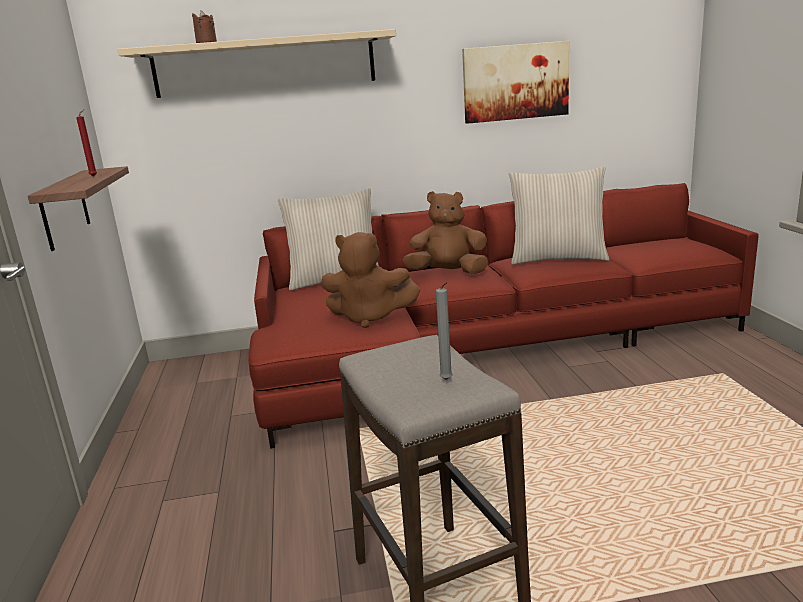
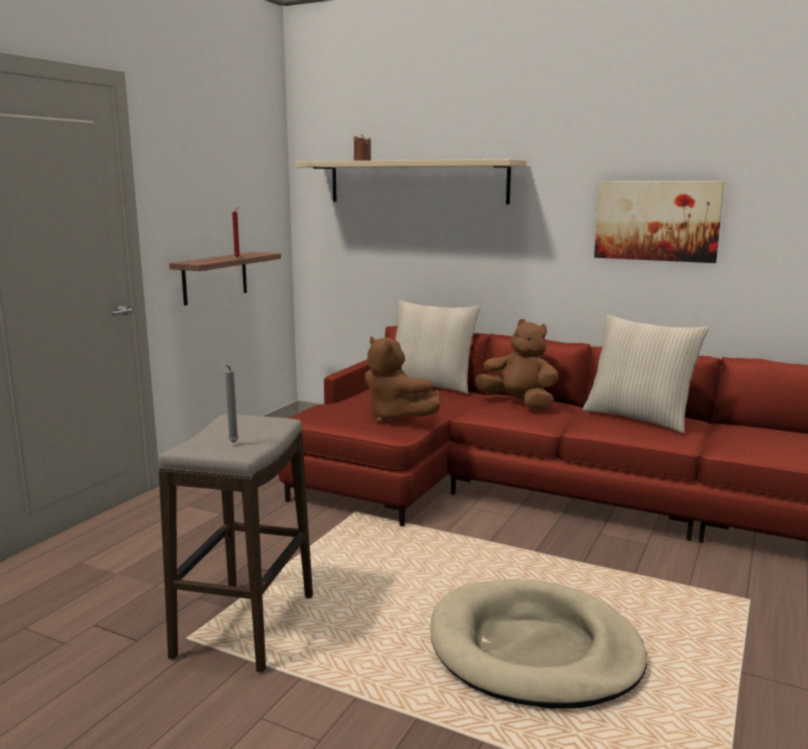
camera: 35 degrees right, 5 degrees down
(678, 477) = (534, 650): none -> beige dog bed

